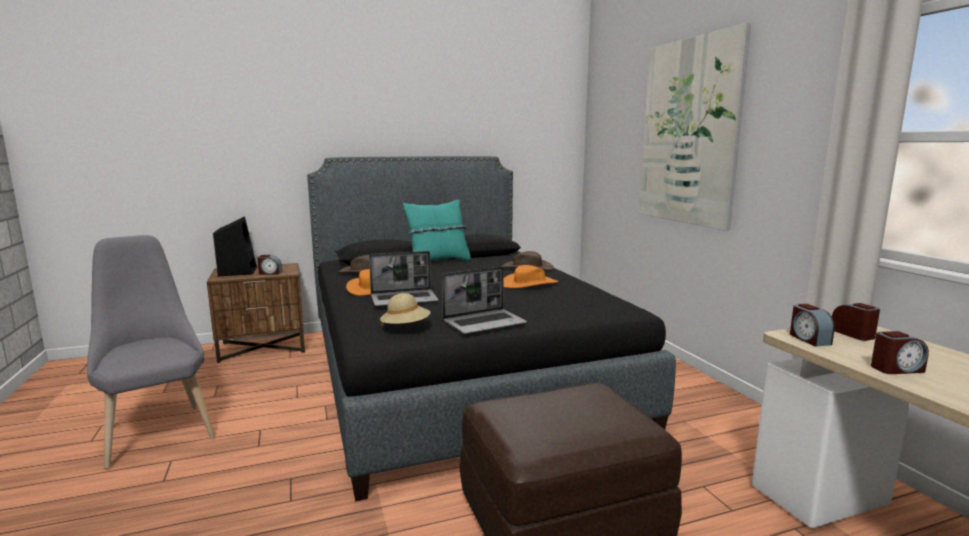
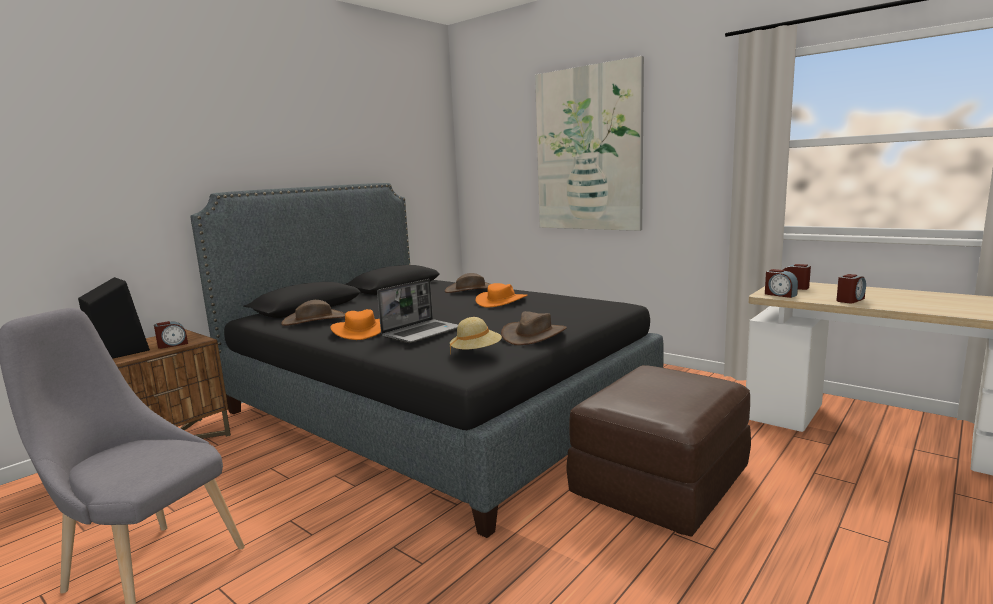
camera: 30 degrees left, 0 degrees up
(438, 261) = (372, 299): turquoise pillow -> none
(485, 323) = (533, 335): laptop -> brown hat

